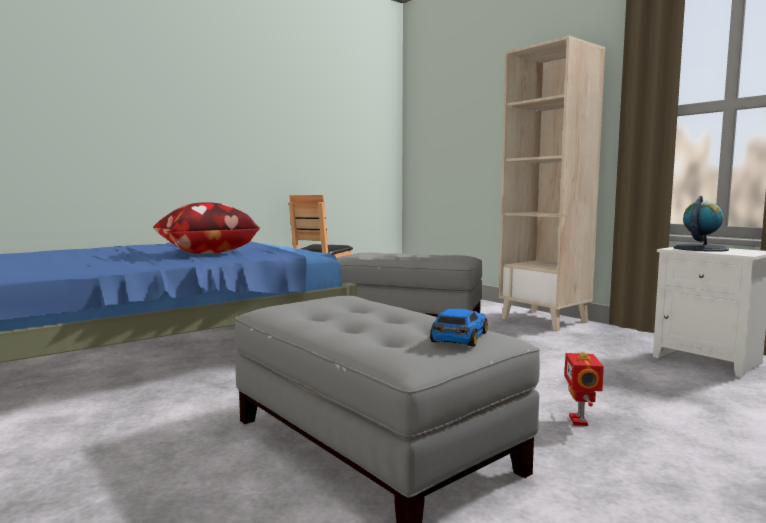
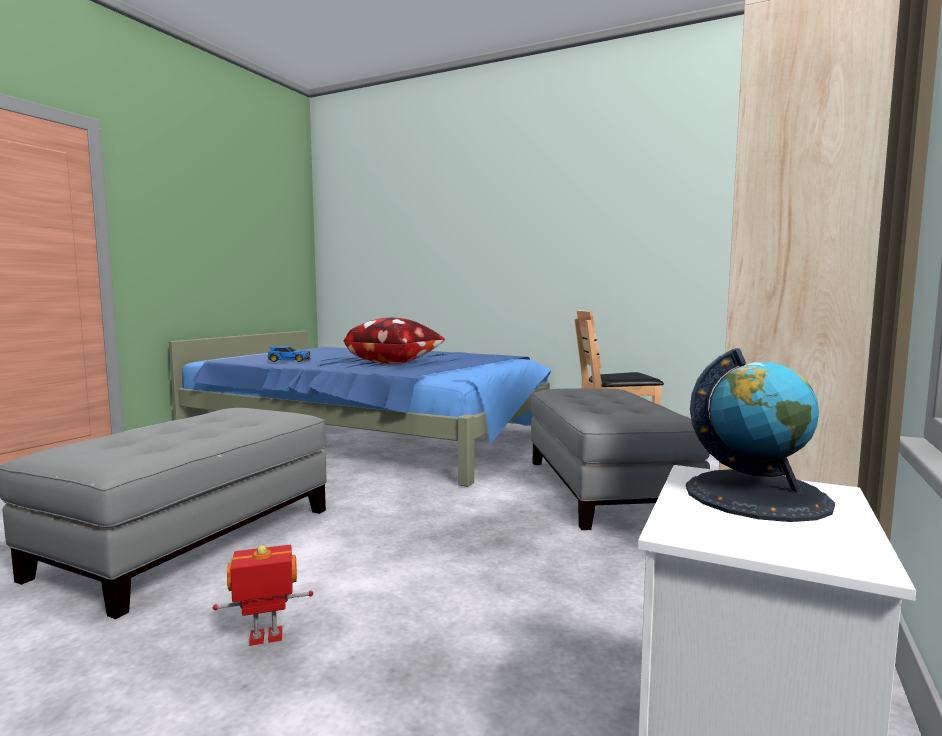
camera: 65 degrees right, 0 degrees up
(459, 337) = (107, 455): toy car -> toy car (289, 361)

